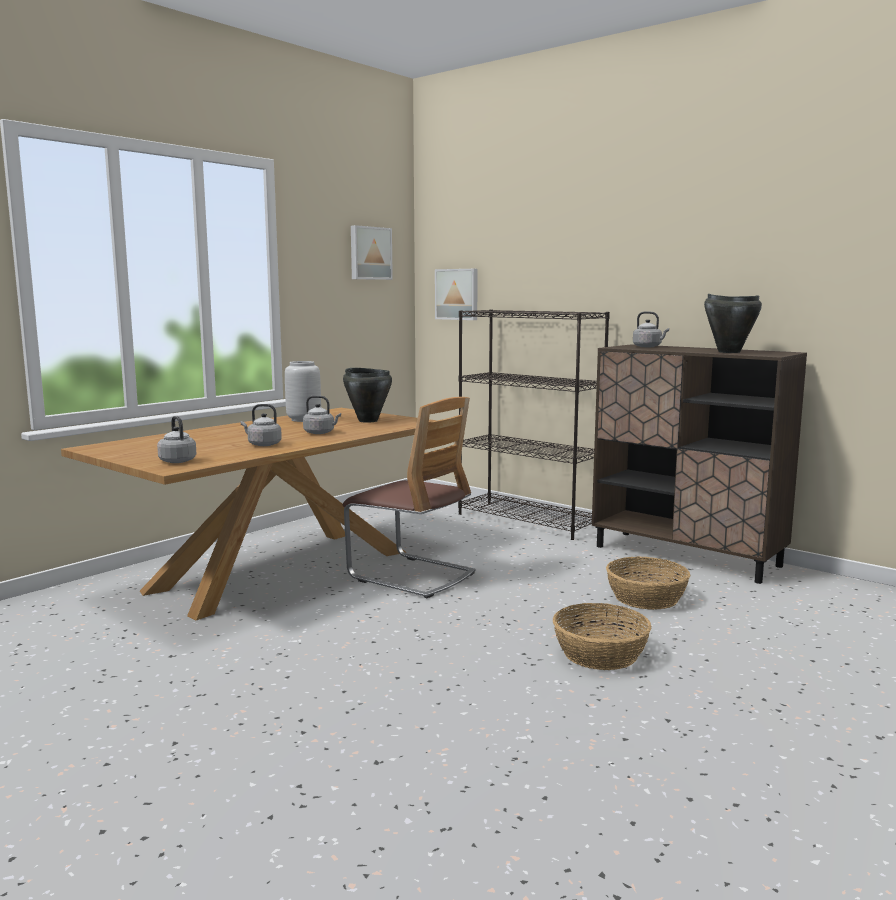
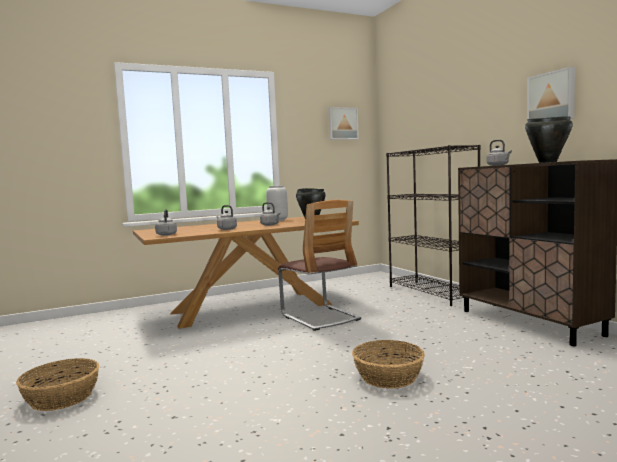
camera: 25 degrees right, 5 degrees down
(457, 294) = (398, 145): picture -> picture (552, 97)
(646, 598) = (465, 346): basket -> basket (62, 397)

